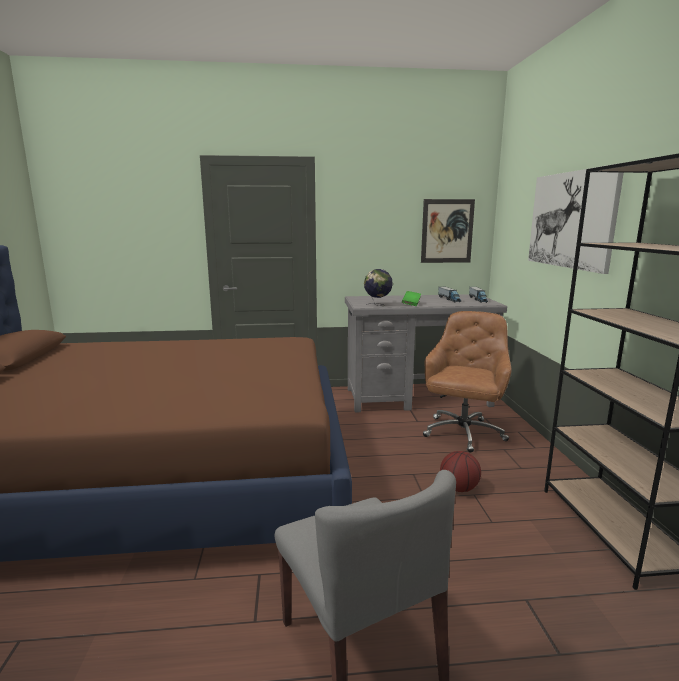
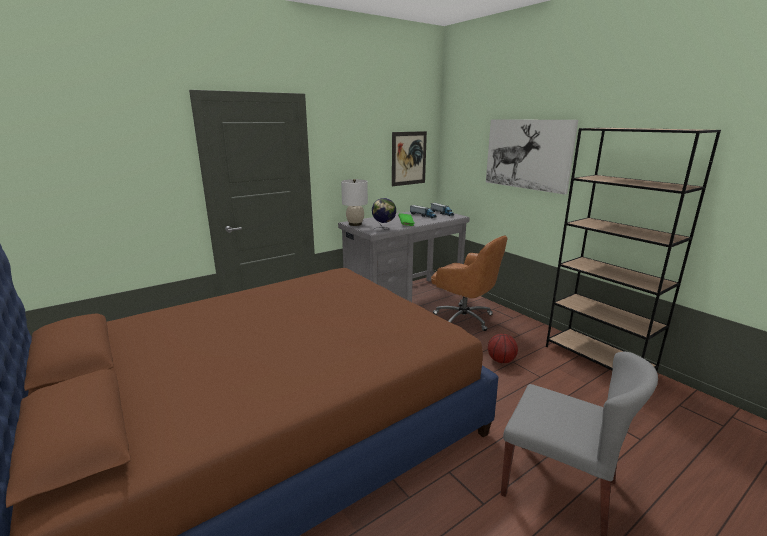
camera: 30 degrees left, 5 degrees up
(357, 299) = (355, 224): none -> white table lamp
(464, 433) = (463, 319): brown office chair -> brown office chair turned 135 degrees clockwise

